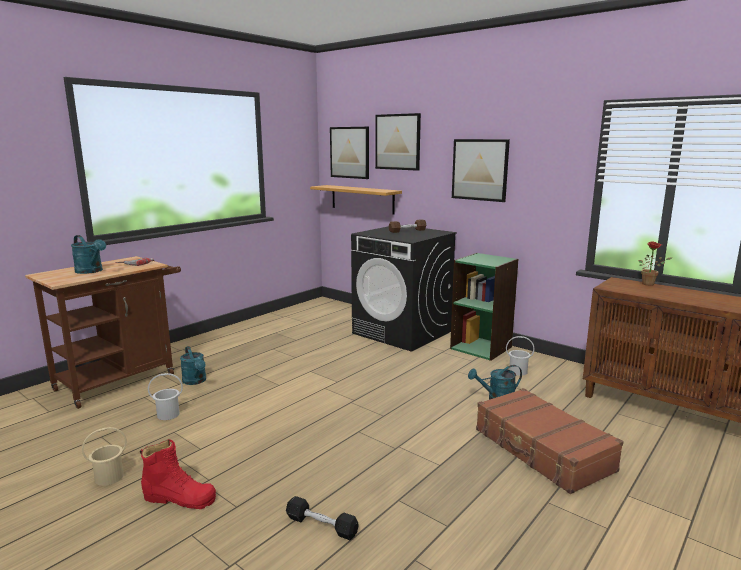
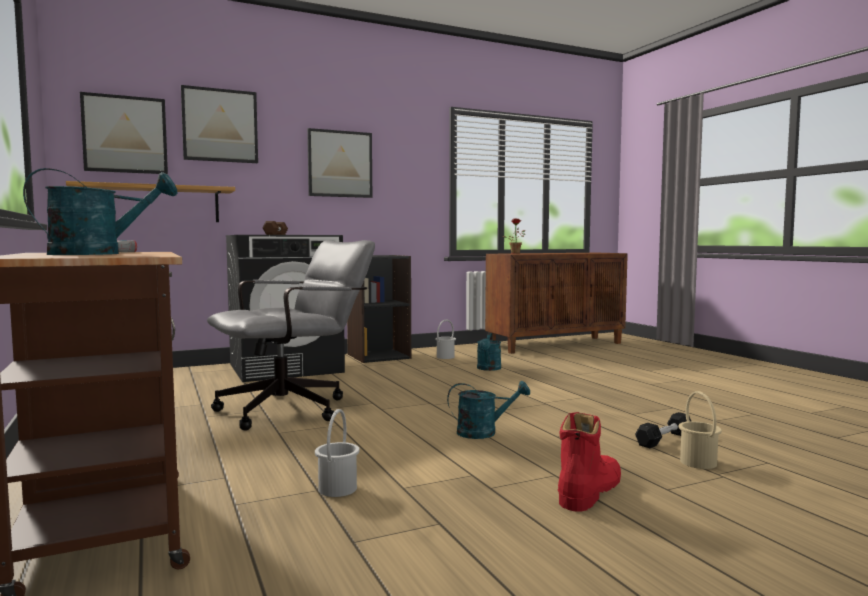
camera: 65 degrees left, 10 degrees down
(109, 477) = (506, 534): beige bucket -> beige bucket (697, 462)
(196, 381) = (238, 466): turquoise watering can -> turquoise watering can (484, 432)
(304, 364) = (294, 409): none -> grey office chair
(481, 347) = (378, 356): green bookcase -> black bookcase
(542, 450) = (581, 374): brown suitcase -> none

